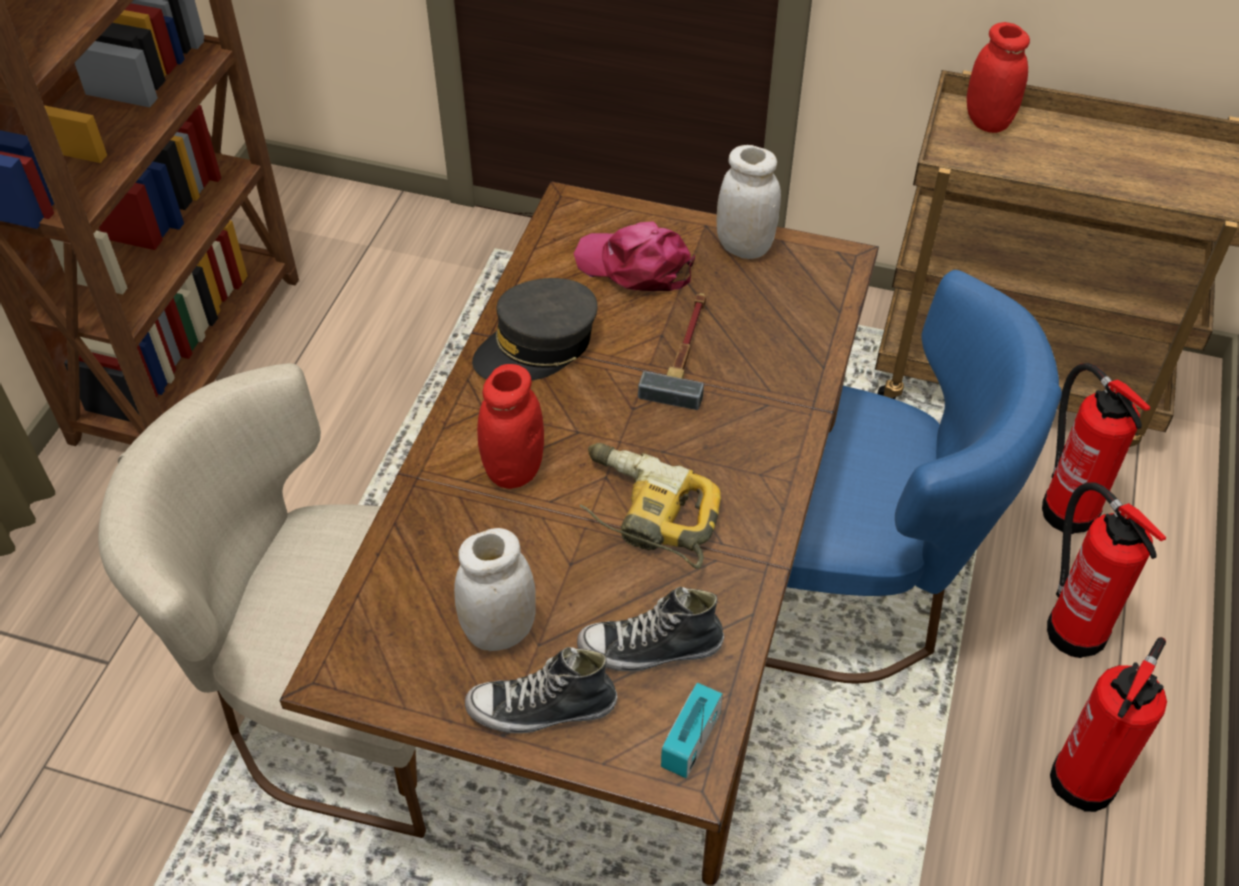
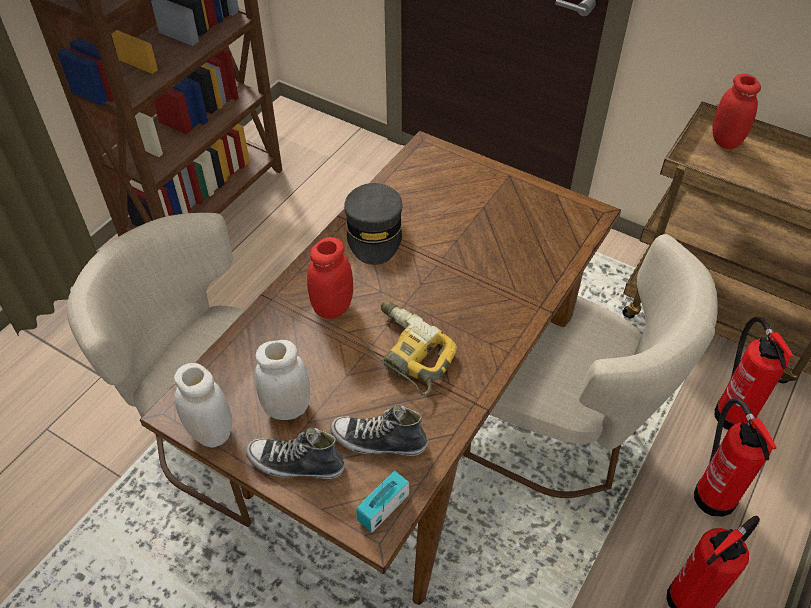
camera: 15 degrees right, 0 degrees up
(537, 346) = (374, 232): grey cap -> grey cap turned 75 degrees counterclockwise
(635, 266) = (455, 193): pink cap -> none
(685, 351) = (468, 254): hammer -> none
(744, 247) = (530, 194): white jar -> white jar (211, 432)
(846, 590) = (564, 434): blue chair -> beige chair

